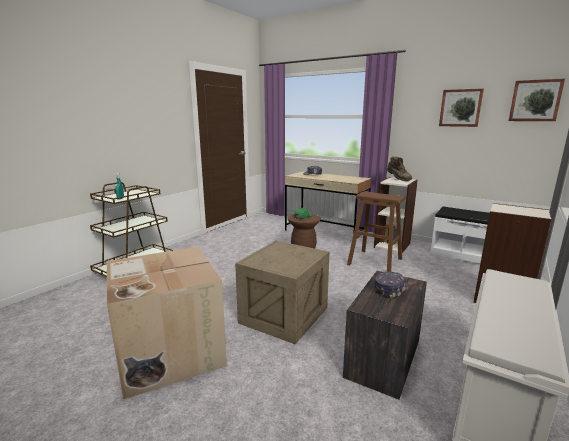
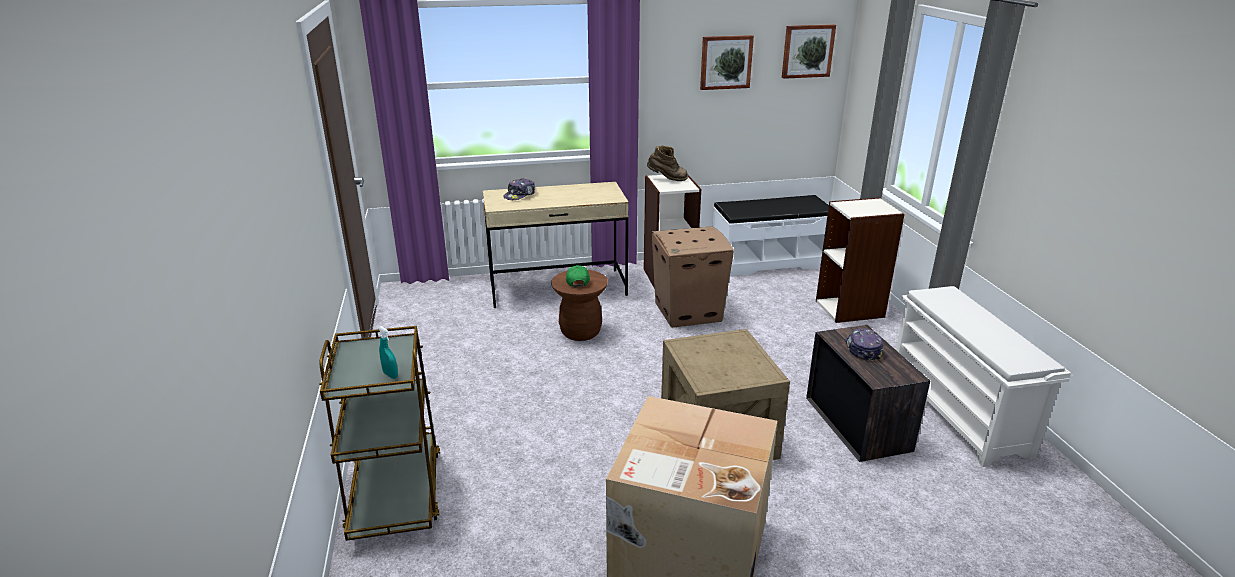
camera: 45 degrees left, 10 degrees up
(375, 261) = (689, 312): brown stool -> cardboard box

